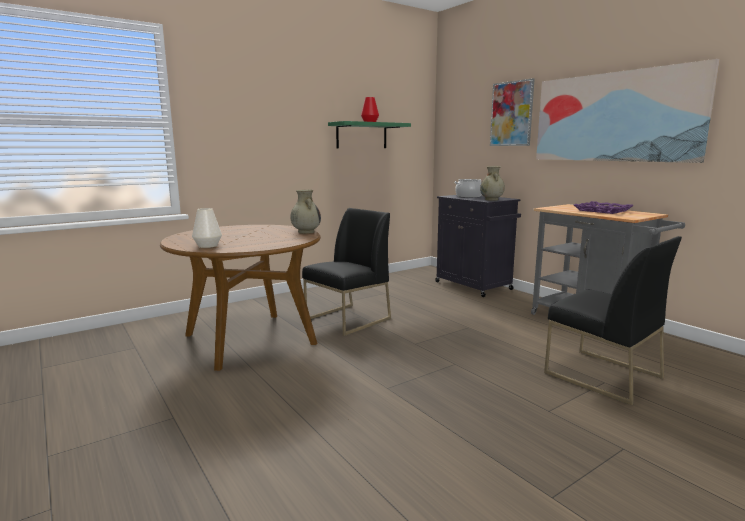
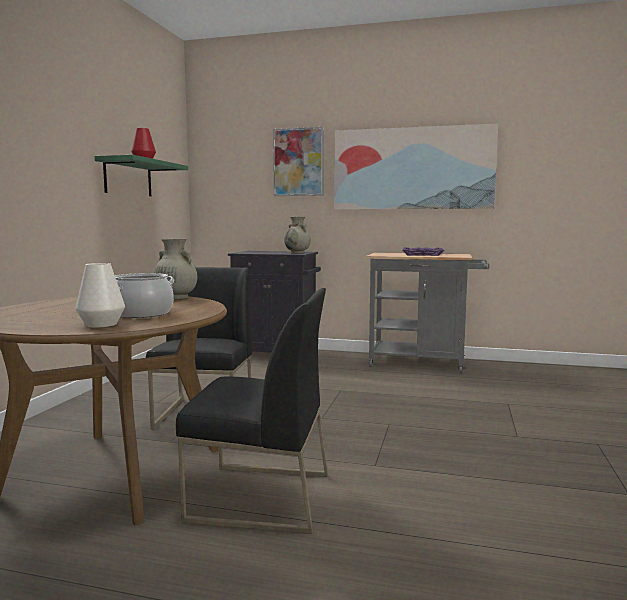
camera: 40 degrees left, 5 degrees down
(468, 196) = (261, 252): cooking pot -> cooking pot (141, 313)
(601, 375) = (497, 399): black chair -> black chair (259, 497)

